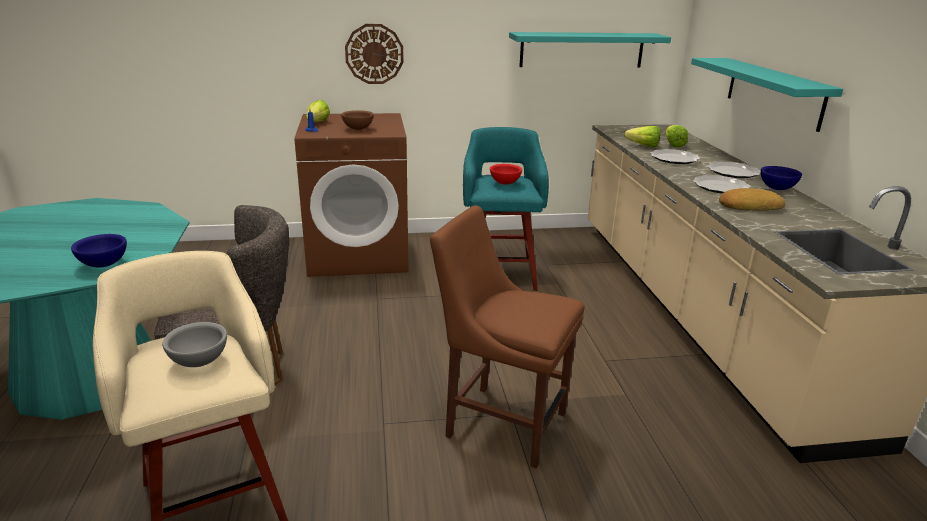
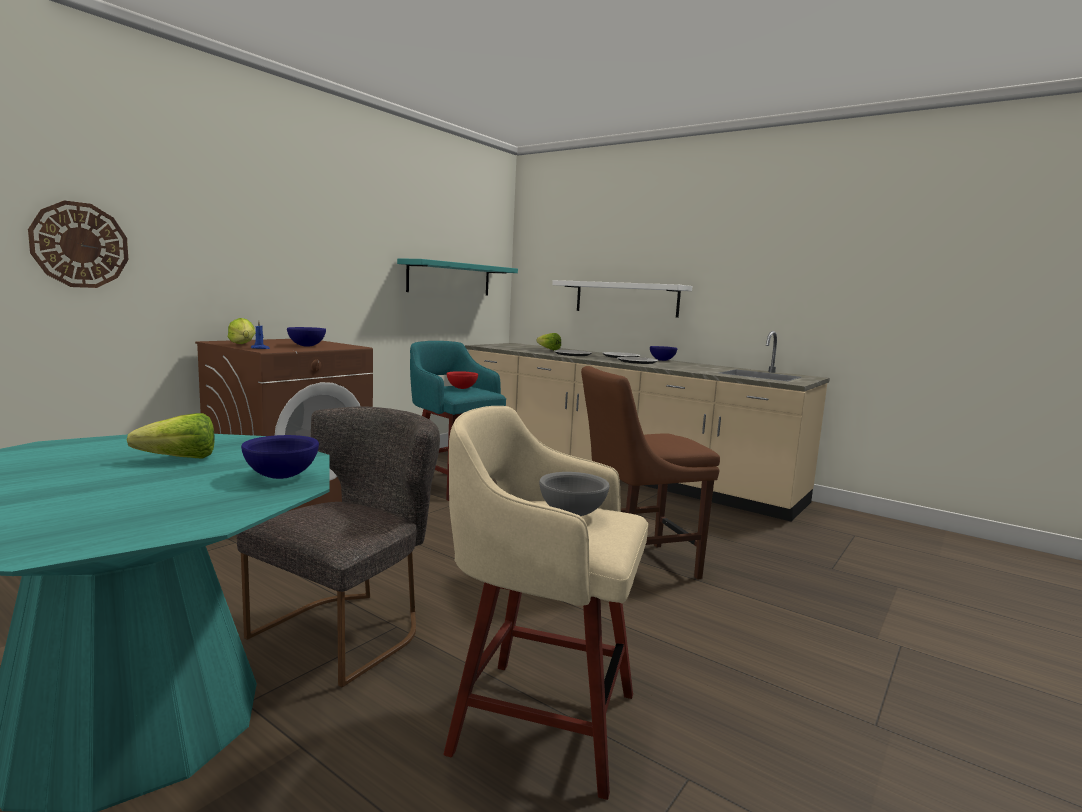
camera: 45 degrees left, 15 degrees down
(358, 129) = (306, 346): brown bowl -> blue bowl
(374, 54) = (276, 272): wall clock -> wall clock (80, 245)
(640, 146) = (532, 351): lettuce -> lettuce (172, 459)
(749, 206) = (675, 366): bread -> none
(773, 92) = (626, 298): turquoise shelf -> white shelf

